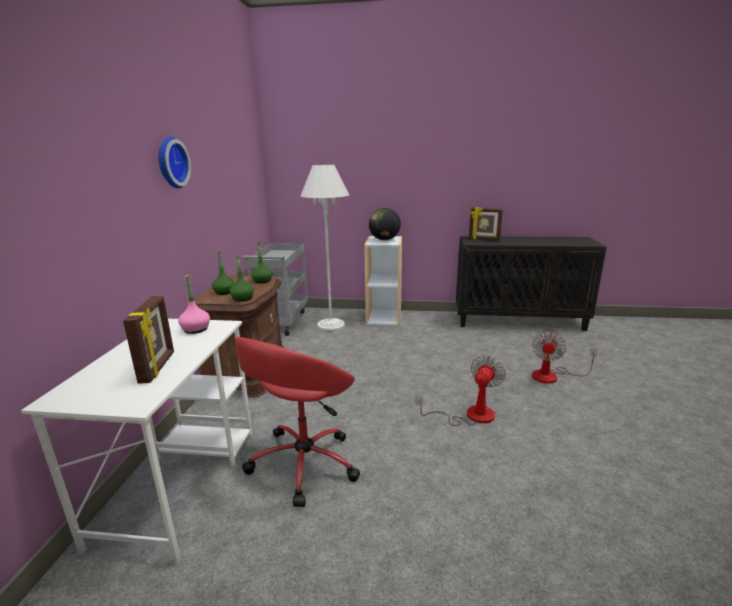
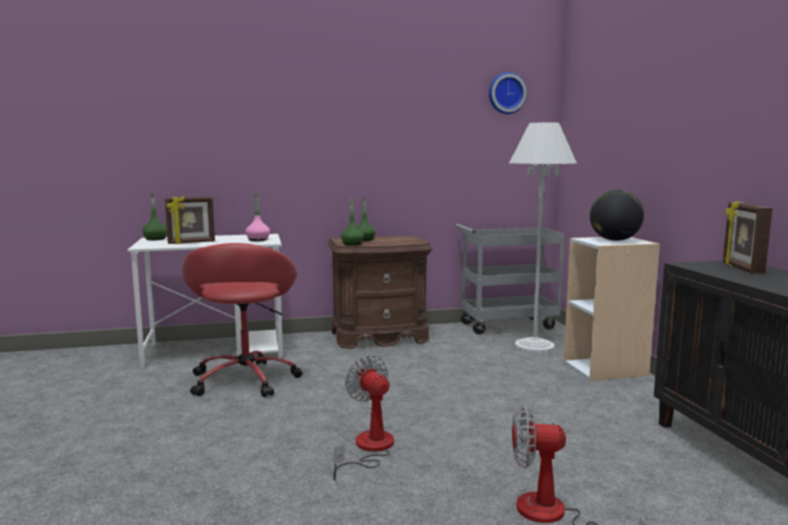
camera: 70 degrees right, 10 degrees down
(170, 163) = (343, 115): wall clock -> wall clock (506, 93)
(262, 281) = (408, 242): green bottle -> green bottle (155, 239)
(302, 465) = (244, 381): red office chair -> red office chair turned 105 degrees counterclockwise
(470, 415) = (368, 449): fan -> fan turned 135 degrees counterclockwise

